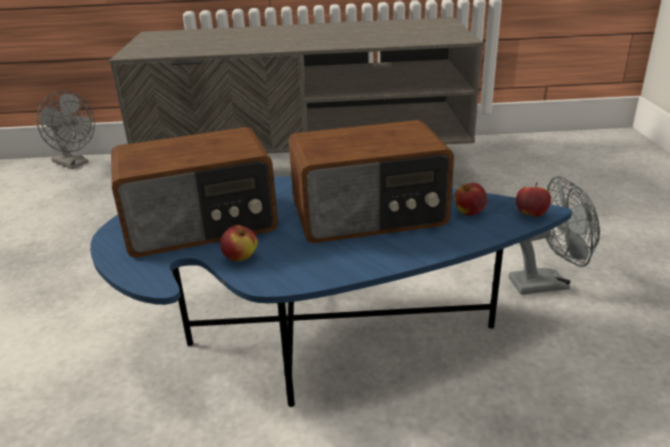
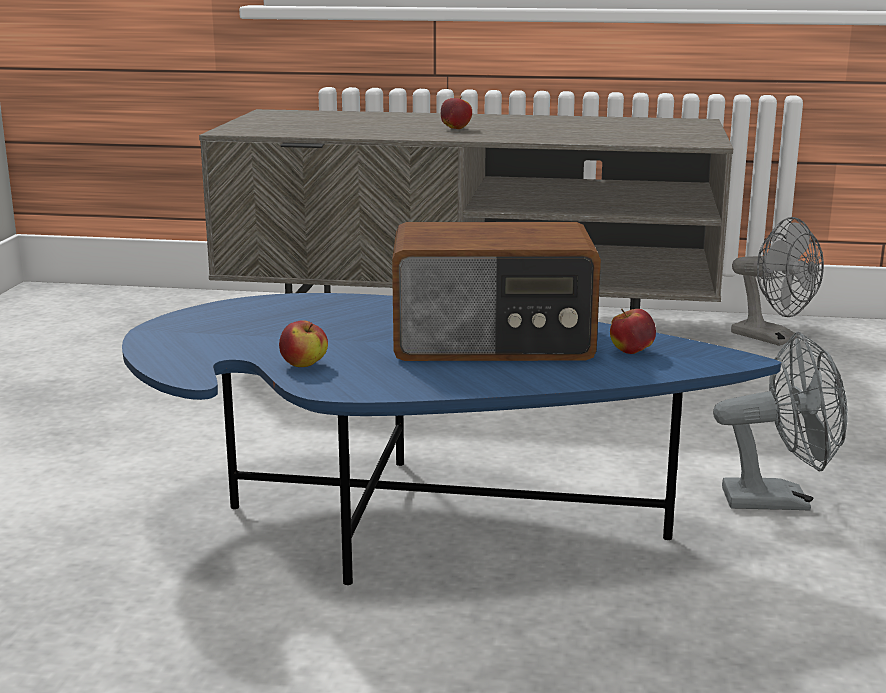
camera: 10 degrees right, 10 degrees down
(74, 164) = (136, 296): grey fan -> grey fan (773, 338)
(201, 225) = (268, 332): radio -> none
(531, 214) = (717, 361): apple -> apple (456, 128)

